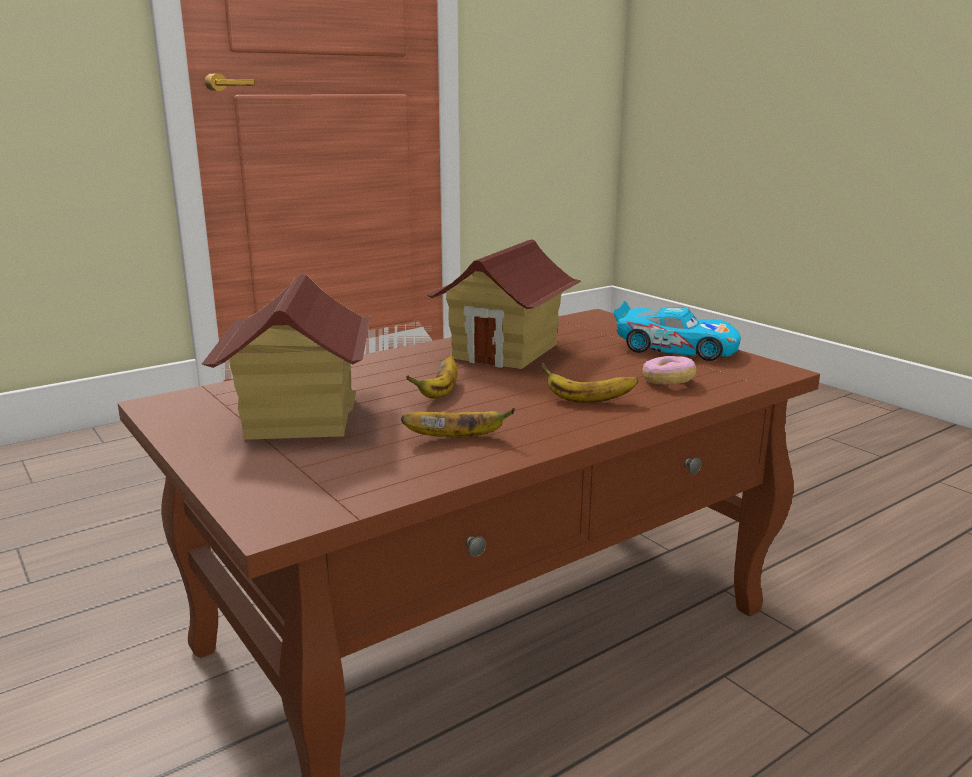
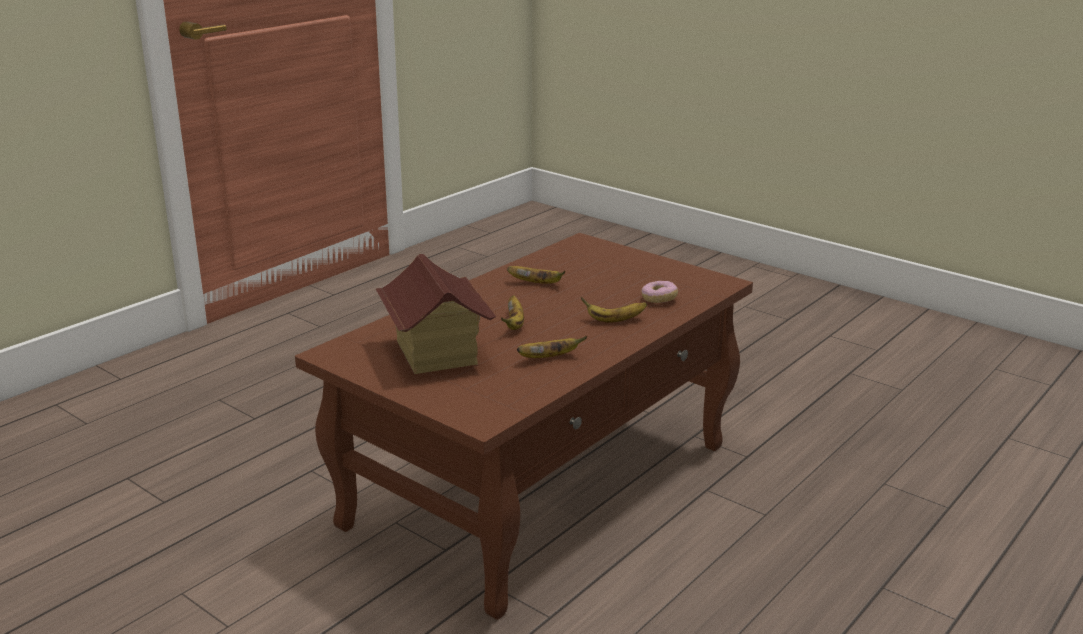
camera: 15 degrees left, 5 degrees up
(506, 352) = (537, 283): toy house -> banana
(675, 348) = (653, 269): toy car -> none

